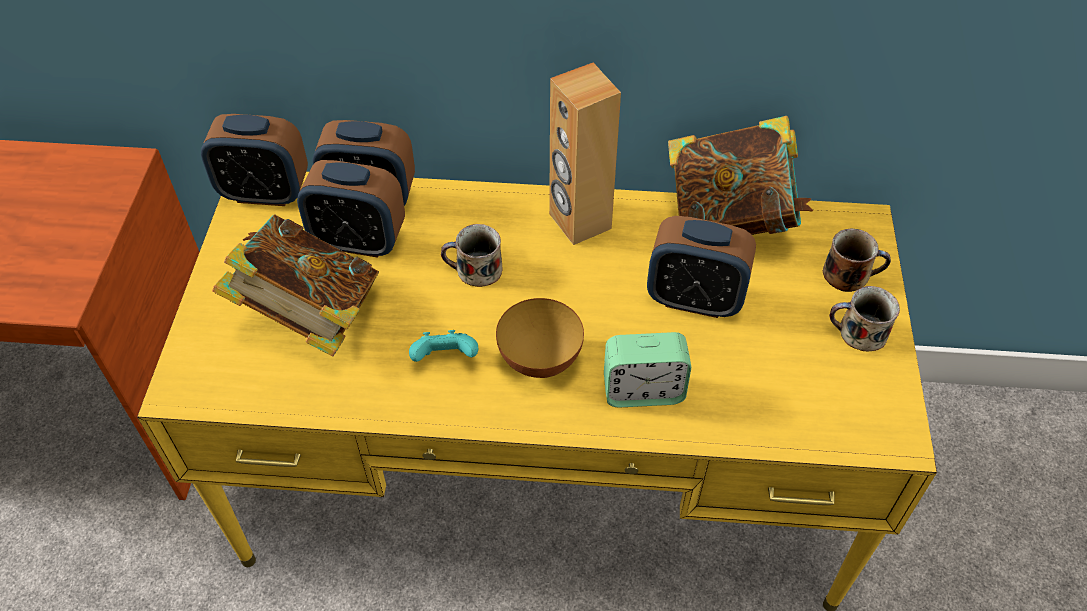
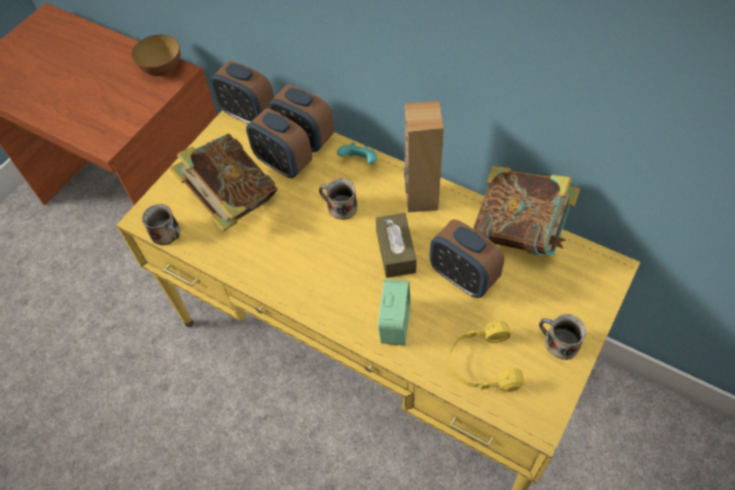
camera: 30 degrees right, 5 degrees up
(445, 358) = (291, 256): turquoise game controller -> turquoise game controller (359, 161)
(540, 361) = (344, 279): bowl -> bowl (163, 70)
(587, 300) = (395, 251): none -> brown tissue box
(643, 390) = (395, 323): alarm clock -> alarm clock turned 105 degrees counterclockwise
(783, 396) = (481, 364): none -> yellow headphones
(848, 274) = (578, 300): mug -> mug (167, 233)

